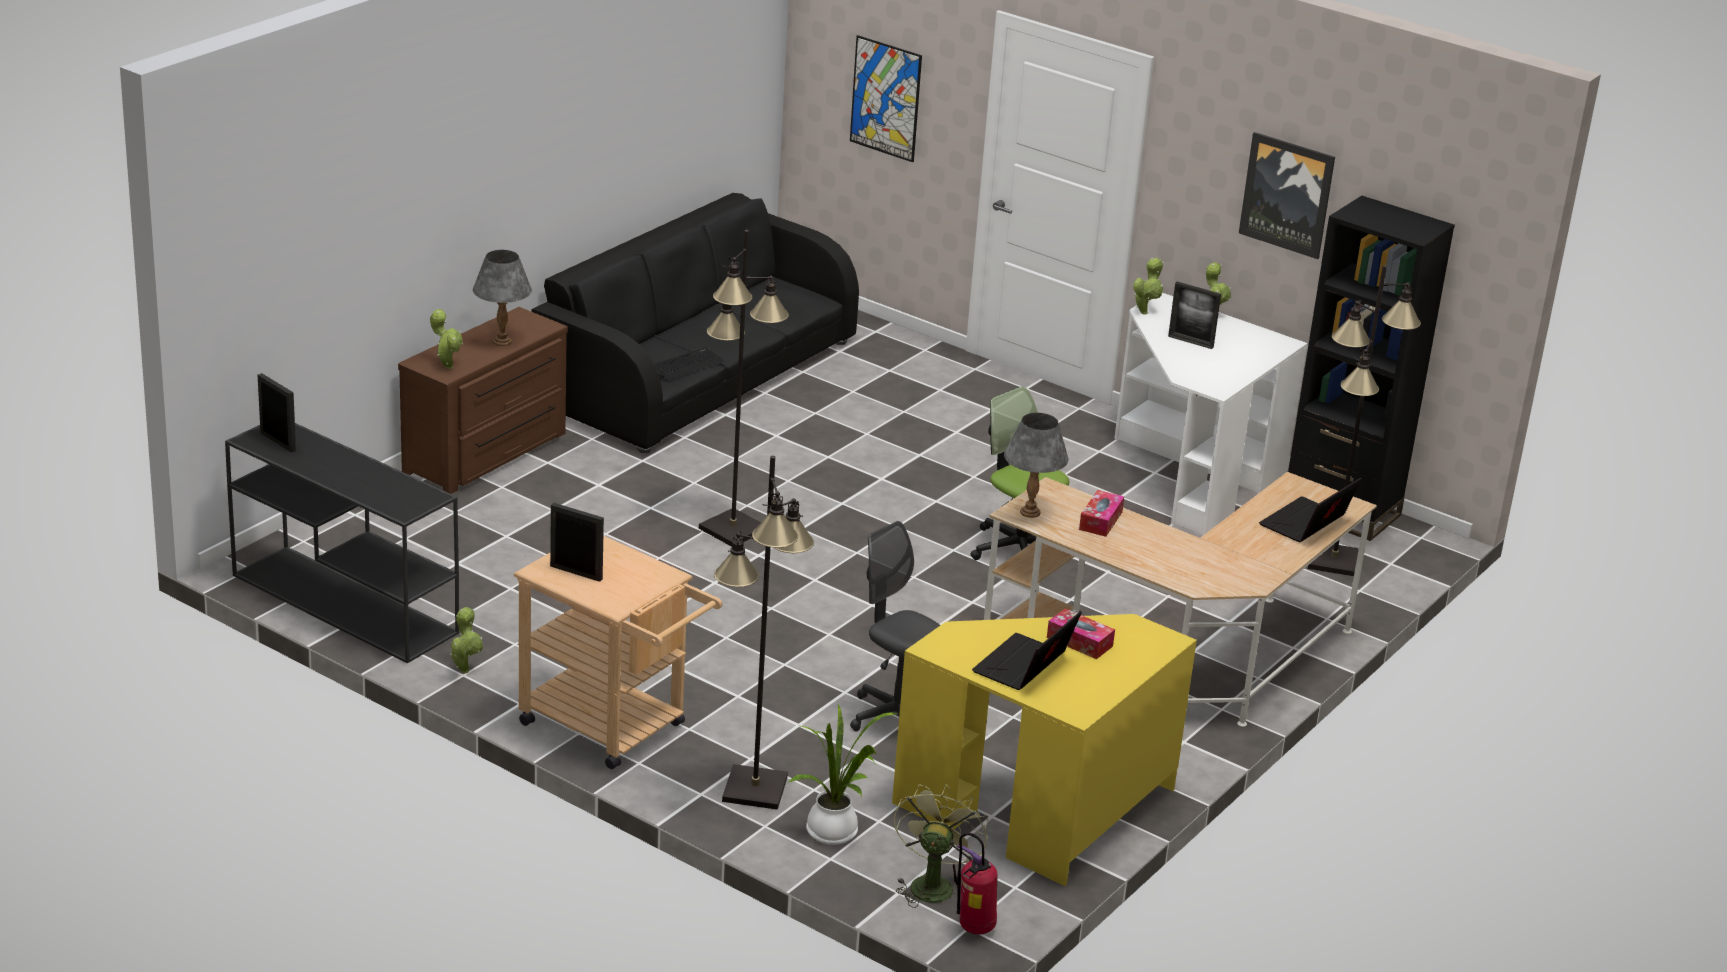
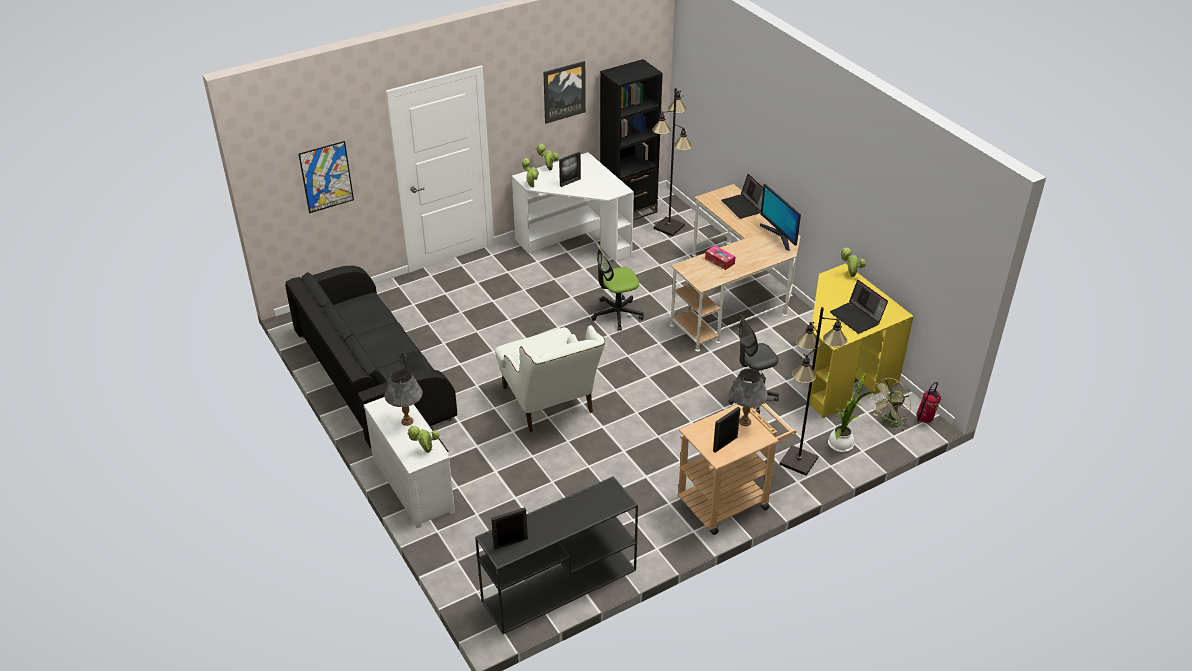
camera: 65 degrees left, 10 degrees up
(465, 669) = (651, 546): potted plant -> potted plant (850, 275)
(488, 454) = (415, 484): brown dresser -> white dresser
(731, 529) = (551, 406): black floor lamp -> white armchair
(932, 883) = (888, 423): green fan -> green fan turned 75 degrees counterclockwise
(1030, 512) = (704, 279): grey table lamp -> grey table lamp (745, 421)
(1079, 642) = (839, 296): tissue box -> none
(1243, 572) = (779, 236): none -> monitor

